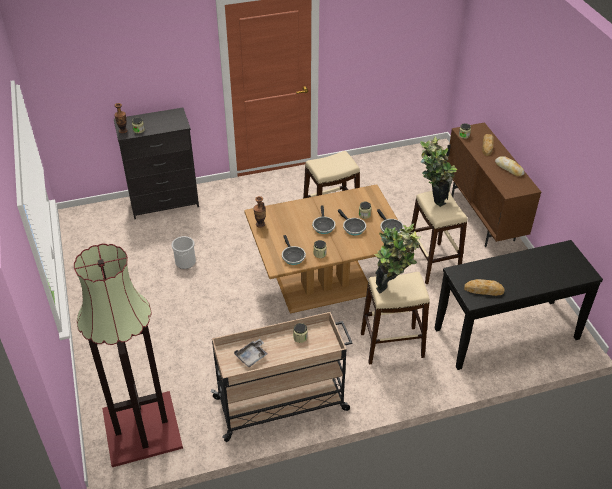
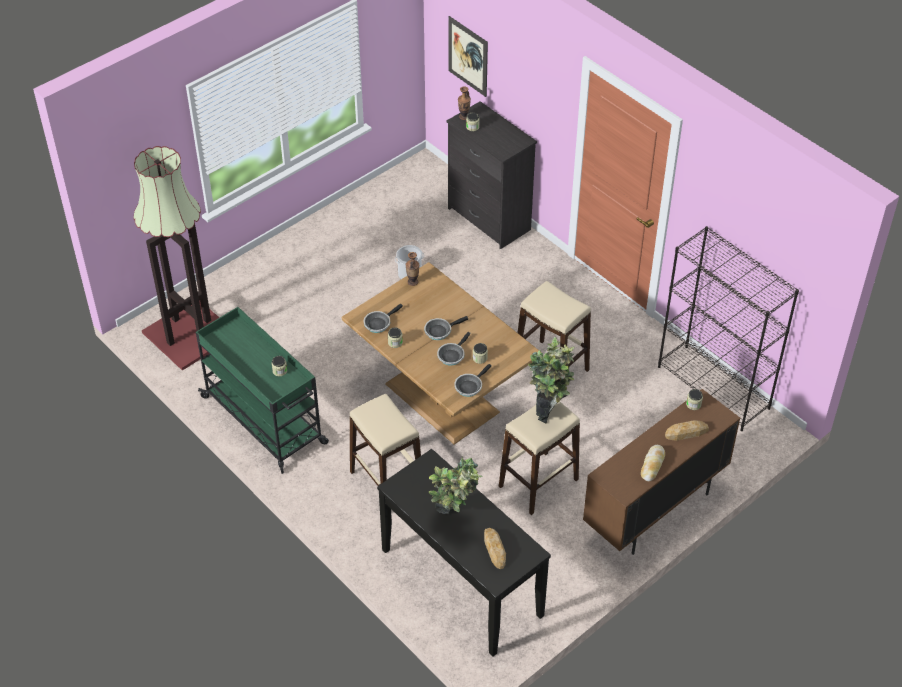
camera: 65 degrees right, 5 degrees up
(88, 88) = (468, 56): none -> picture
(252, 356) = (239, 345): grey tray -> none
(282, 404) = (265, 421): beige cart -> green cart
(392, 286) = (379, 414): potted plant -> potted plant (455, 519)
(393, 158) = (714, 387): none -> black bookcase
(483, 290) = (415, 491): bread -> bread (494, 549)

